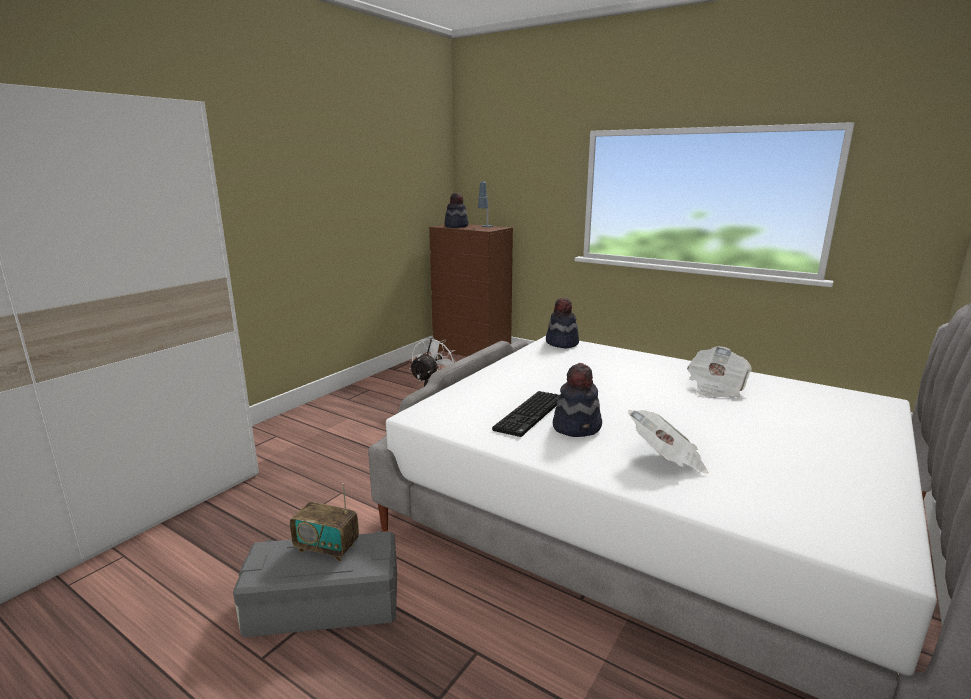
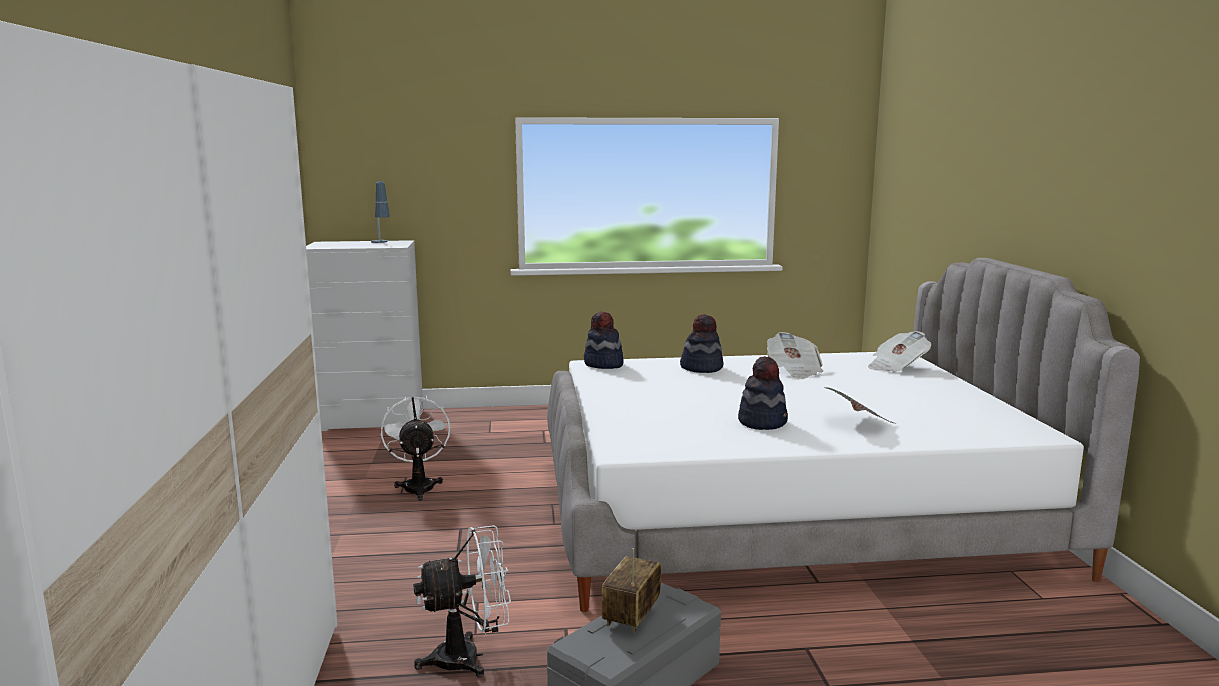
camera: 40 degrees left, 5 degrees down
(281, 527) = (469, 658): none -> white fan
(327, 548) = (631, 615): radio -> radio turned 135 degrees clockwise
(456, 226) = (338, 245): hat -> hat (701, 368)
(472, 351) = (372, 420): brown dresser -> white dresser
(531, 415) = (712, 424): keyboard -> none
(847, 414) = (896, 367): none -> newspaper

